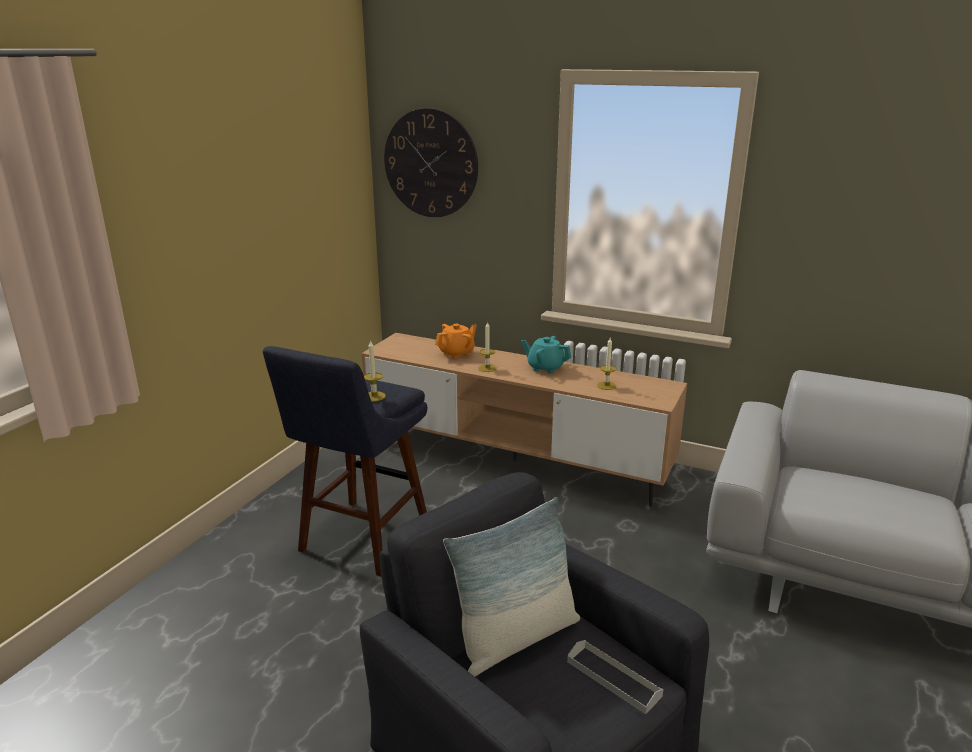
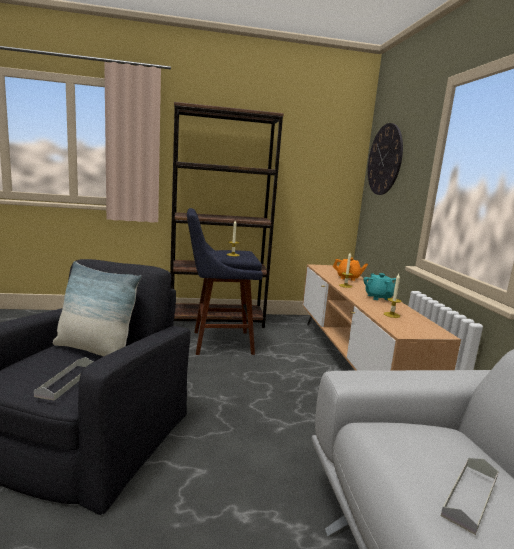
camera: 55 degrees right, 10 degrees down
(277, 512) = (217, 320): none -> brown bookcase
(892, 502) = (470, 496): none -> grey tray

